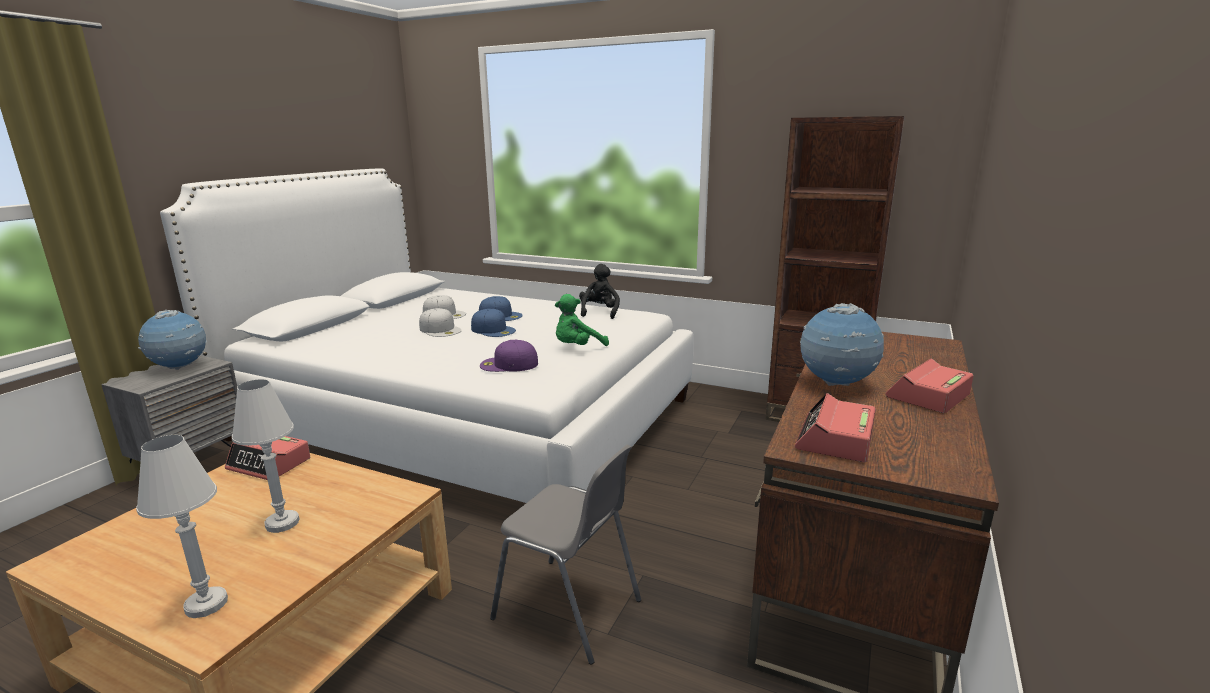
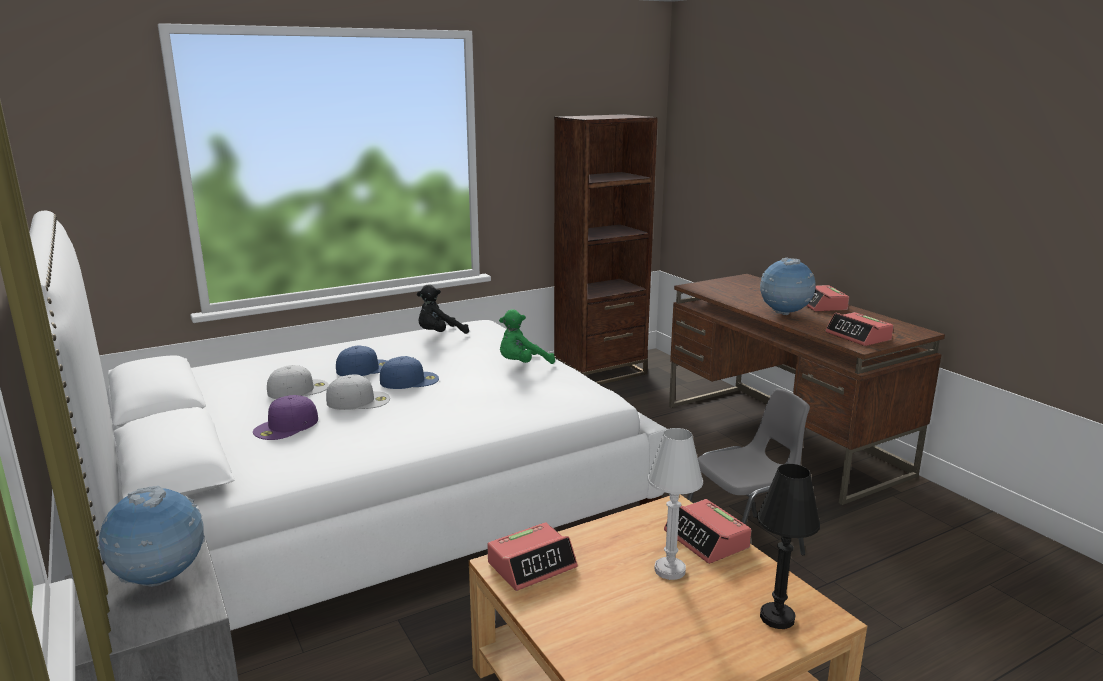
camera: 55 degrees left, 0 degrees up
(206, 604) = (777, 617): white table lamp -> black table lamp
(349, 527) = (707, 540): none -> alarm clock
(508, 364) = (529, 394): purple cap -> purple cap (286, 426)
(577, 348) = (522, 364): green plush toy -> green plush toy turned 60 degrees clockwise
(599, 312) = (439, 334): black plush toy -> black plush toy turned 75 degrees counterclockwise

